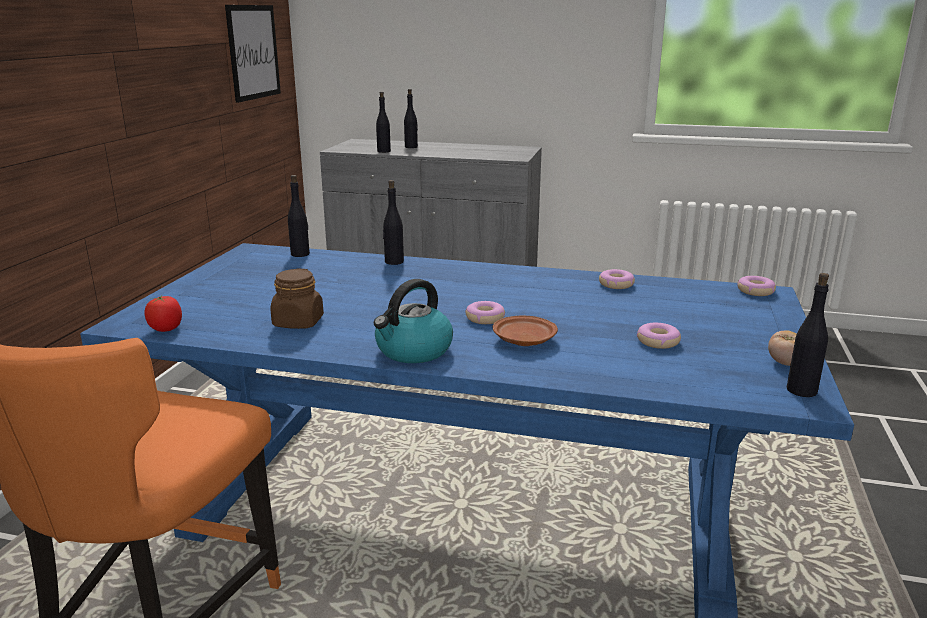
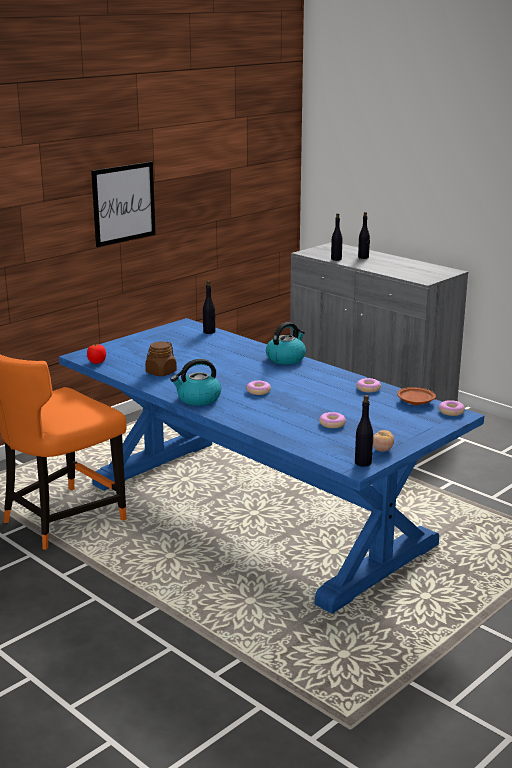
camera: 30 degrees right, 0 degrees up
(253, 52) = (256, 173): picture -> picture (123, 203)
(393, 262) = (256, 347): black bottle -> none
(454, 268) = (286, 358): none -> kettle
(523, 340) = (260, 407): brown plate -> brown plate (415, 402)

